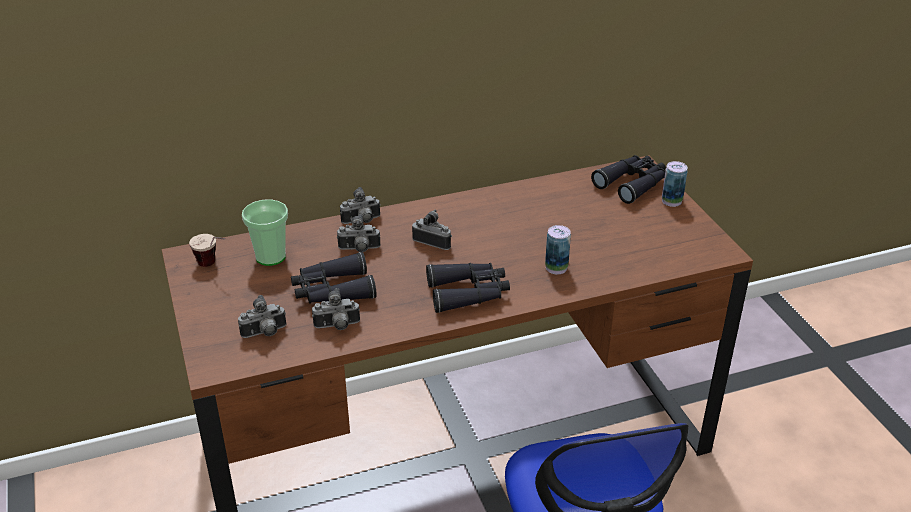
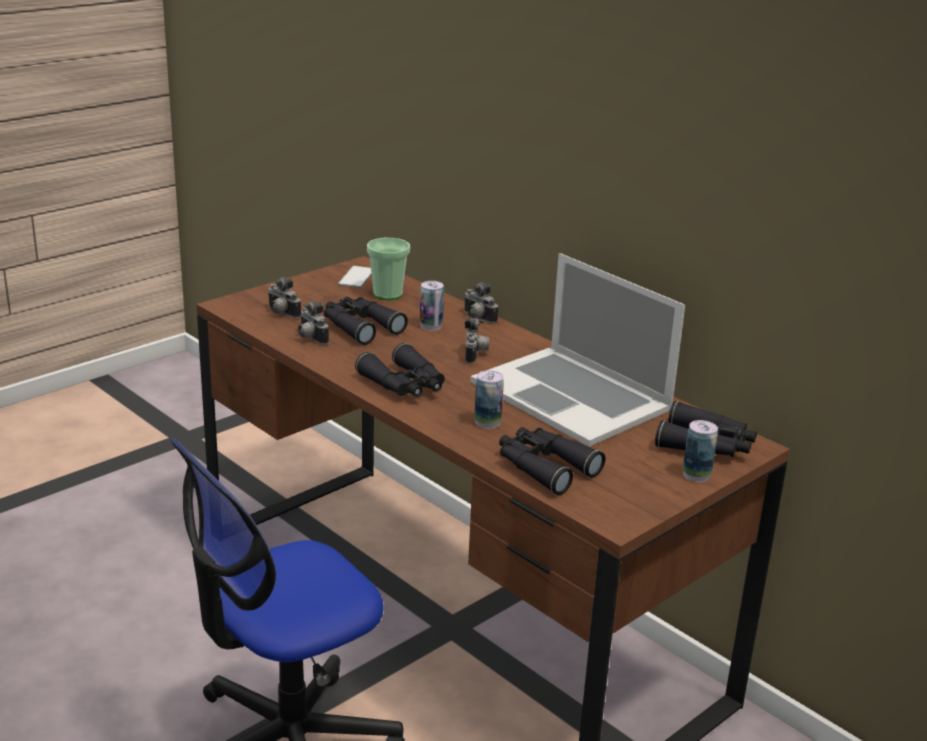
camera: 65 degrees right, 10 degrees down
(213, 266) = (356, 277): cup -> phone
(359, 250) = (431, 326): camera -> can
(531, 216) = (571, 395): none -> laptop
(637, 261) = (544, 467): none -> black binoculars

